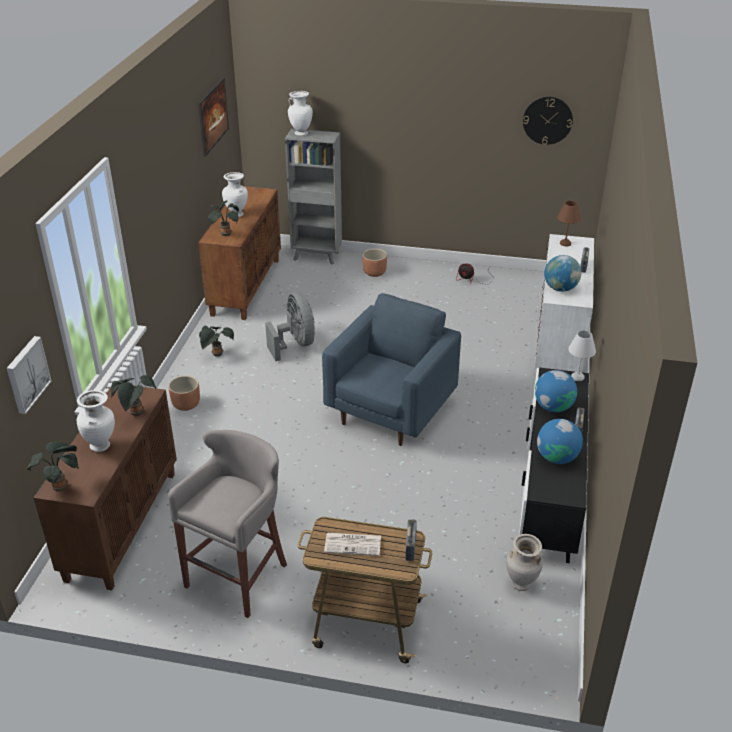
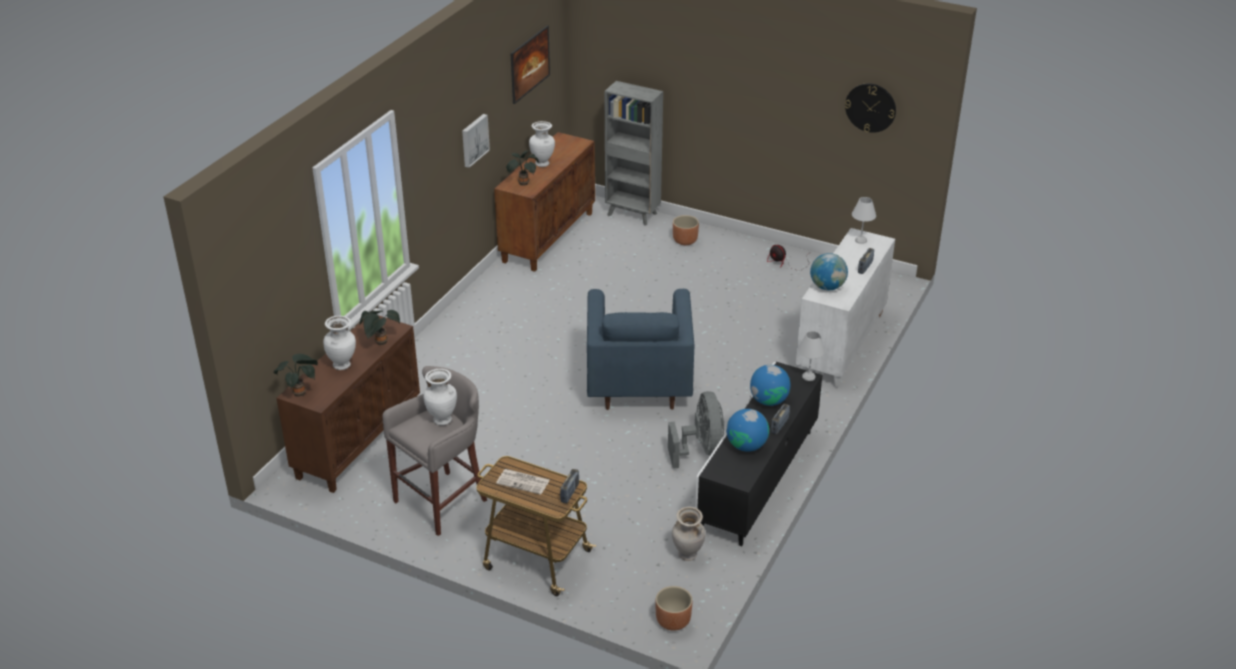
camera: 15 degrees right, 0 degrees up
(26, 374) = (287, 293): picture -> picture (474, 140)
(186, 405) = (449, 346): brown planter -> brown planter (673, 622)
(217, 355) = (494, 302): potted plant -> none
(295, 344) = (574, 303): grey fan -> grey fan (701, 450)
(301, 133) = (623, 88): white vase -> white vase (442, 419)
(390, 412) = (638, 384): blue armchair -> blue armchair turned 135 degrees clockwise
(565, 243) = (860, 240): brown table lamp -> white table lamp

